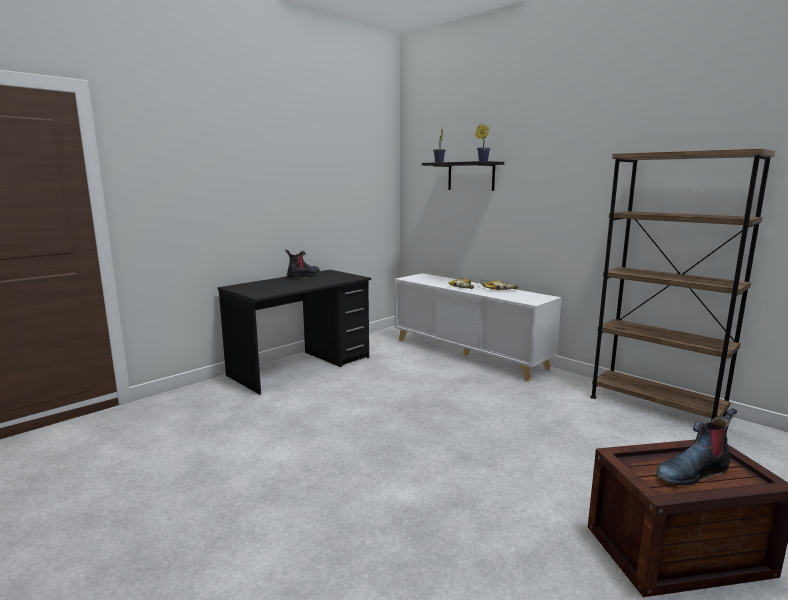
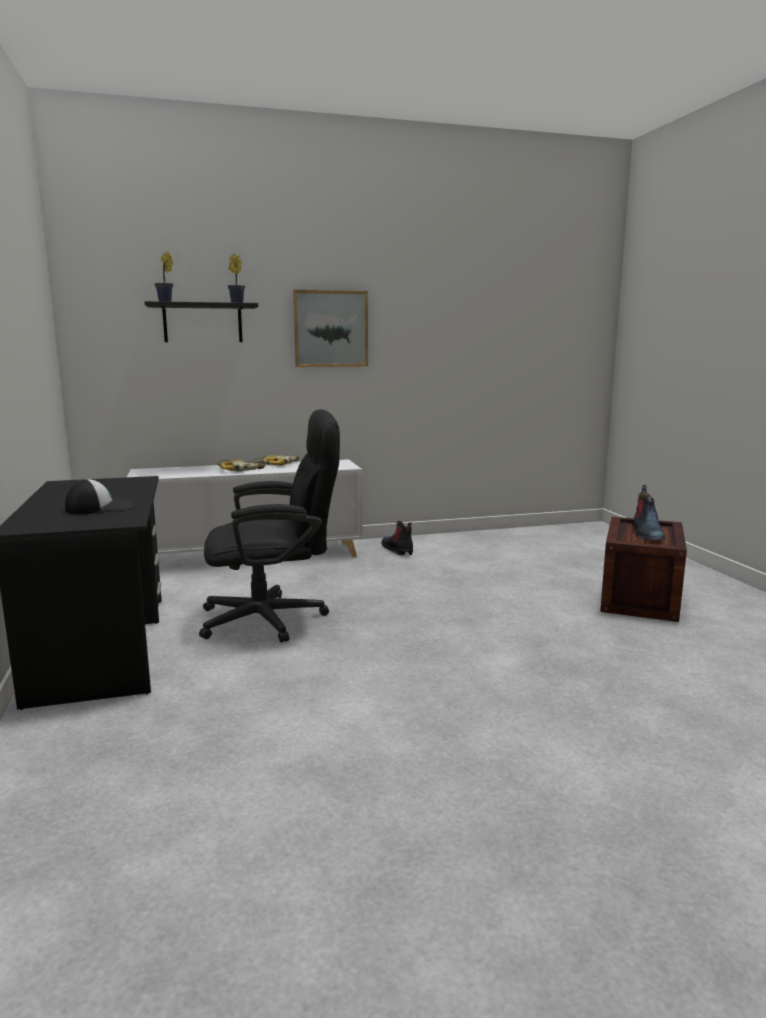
camera: 60 degrees left, 0 degrees up
(283, 286) = (100, 508): none -> cap
(304, 276) = (57, 494): boot -> boot (398, 550)
(382, 391) = (275, 618): none -> black office chair
(560, 180) = (330, 329): none -> picture
(655, 406) = (461, 539): brown bookcase -> none

